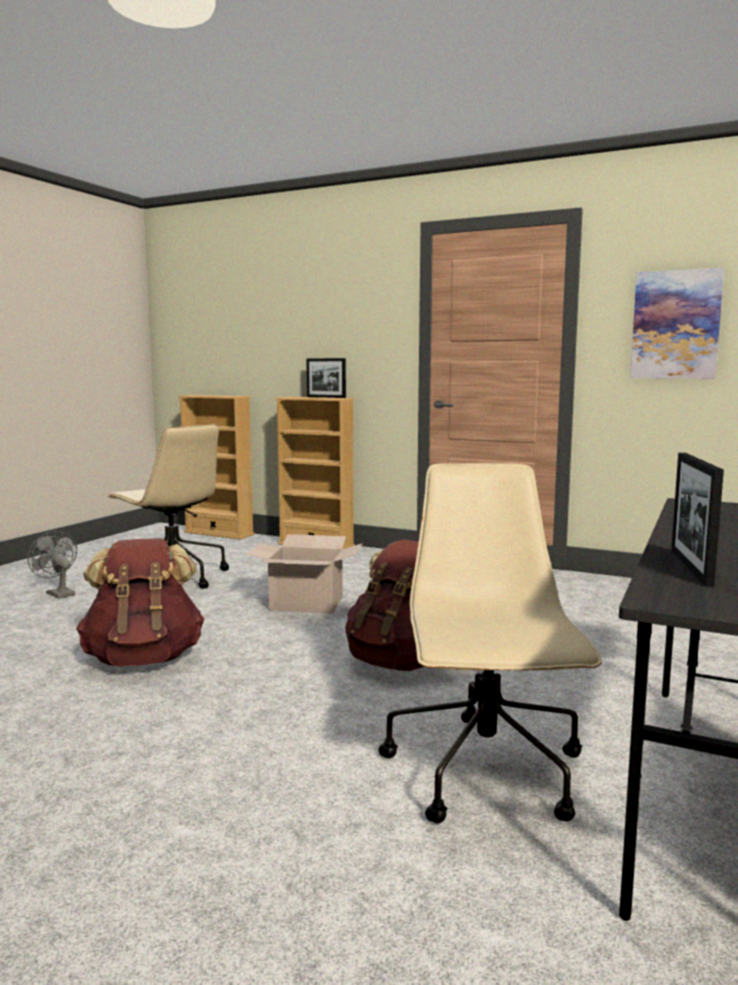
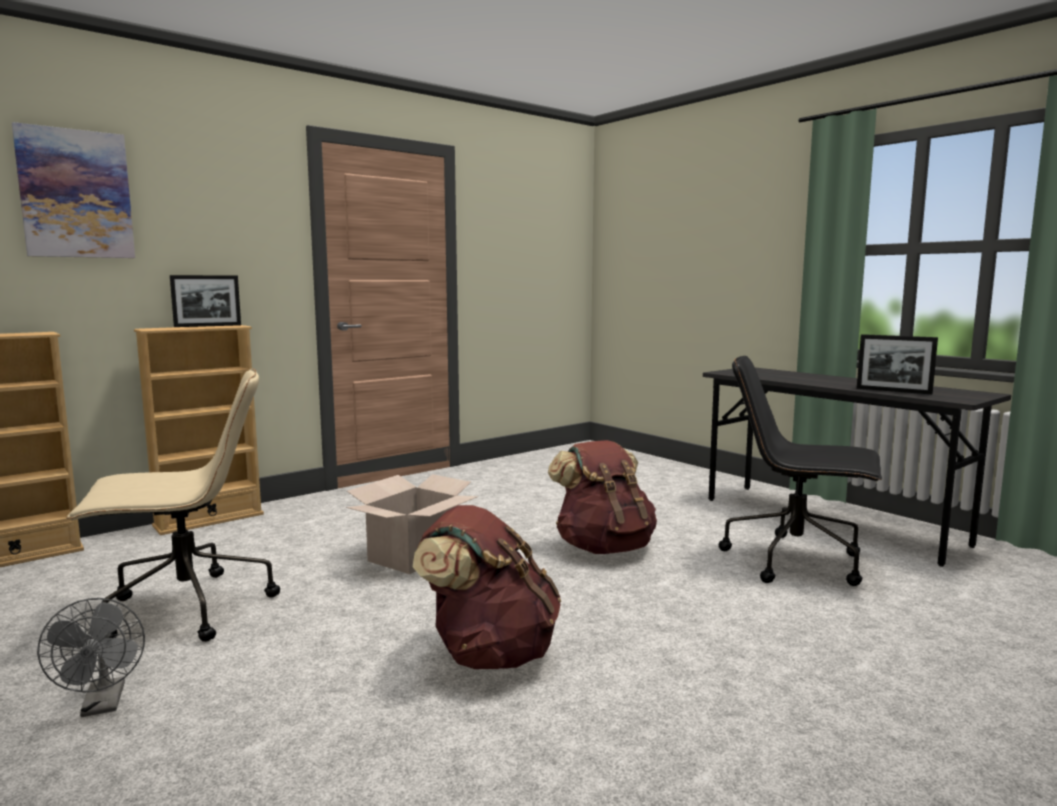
camera: 65 degrees left, 0 degrees up
(57, 593) = (103, 705): grey fan -> grey fan turned 90 degrees counterclockwise
(486, 773) = (797, 561): beige office chair -> black office chair
(675, 325) = (519, 253): picture -> picture (76, 194)

